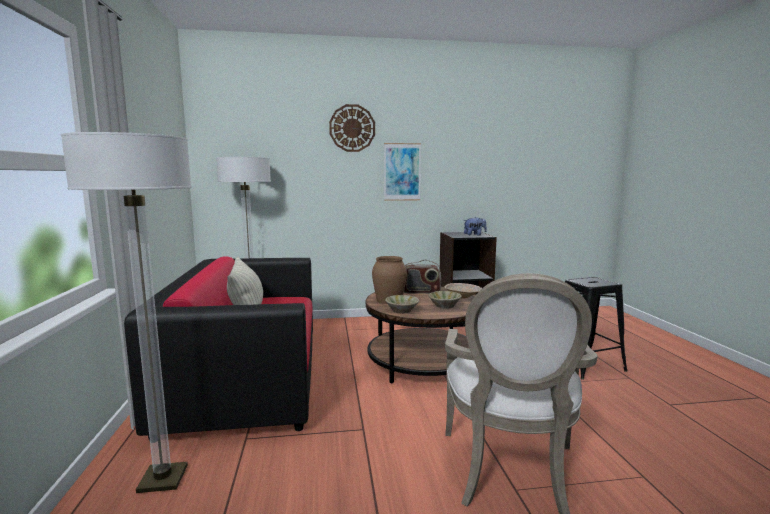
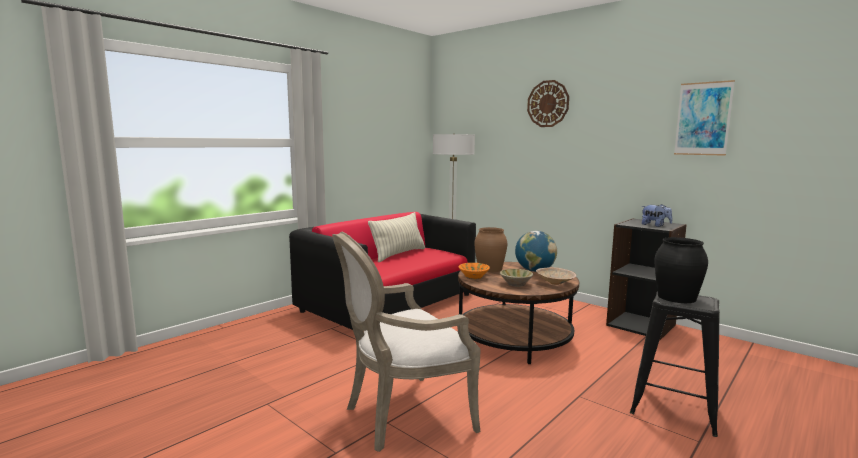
camera: 50 degrees right, 0 degrees up
(163, 479) = (277, 327): floor lamp -> none
(402, 172) = (594, 147): picture -> picture (703, 119)
(402, 311) = (473, 277): beige bowl -> orange bowl
(421, 292) = (534, 271): radio -> globe
(587, 281) = (676, 297): none -> black vase

